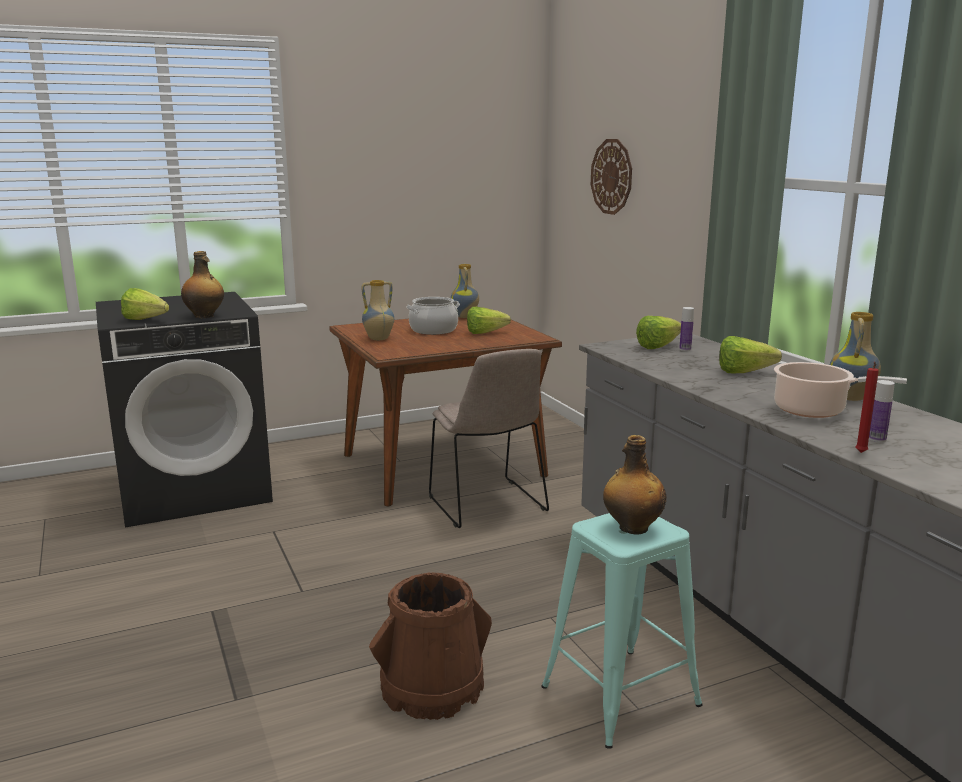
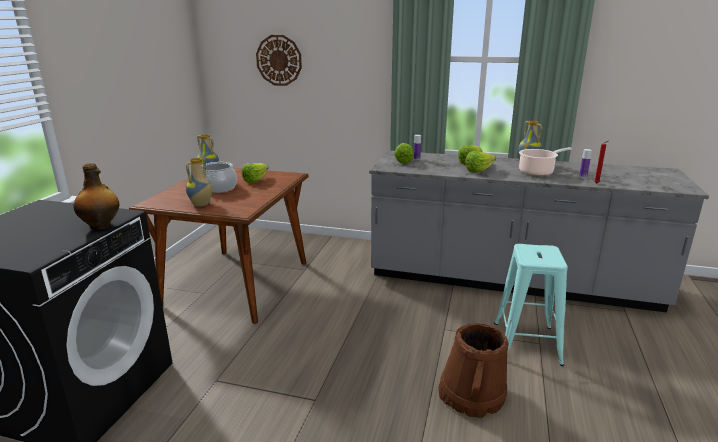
camera: 50 degrees left, 5 degrees up
(148, 320) = (58, 247): lettuce -> lettuce (481, 170)
(488, 505) = (309, 293): beige chair -> none
(632, 528) = (539, 254): bottle -> none

